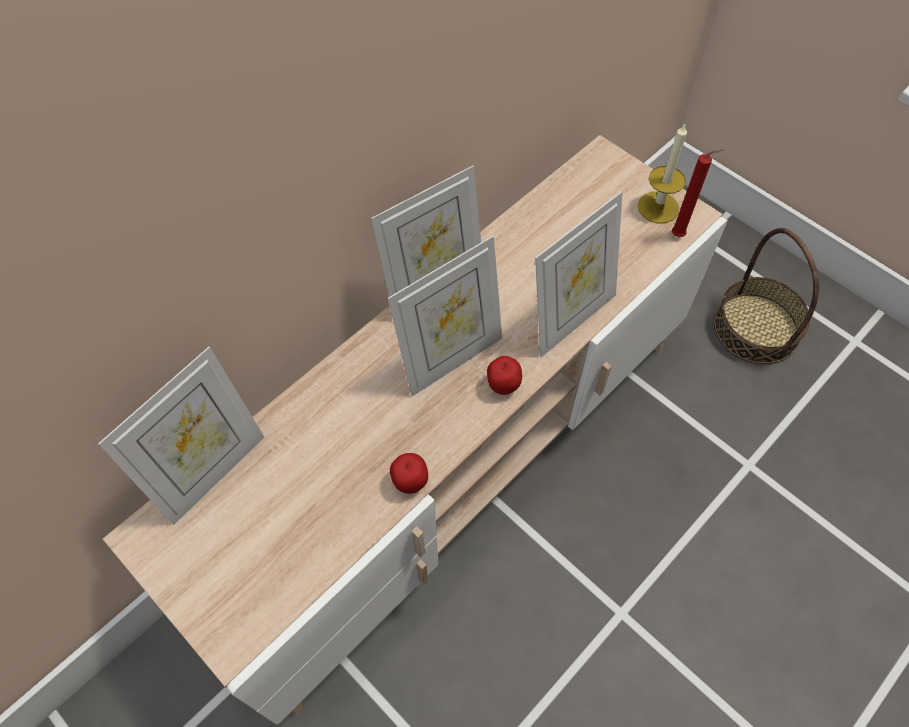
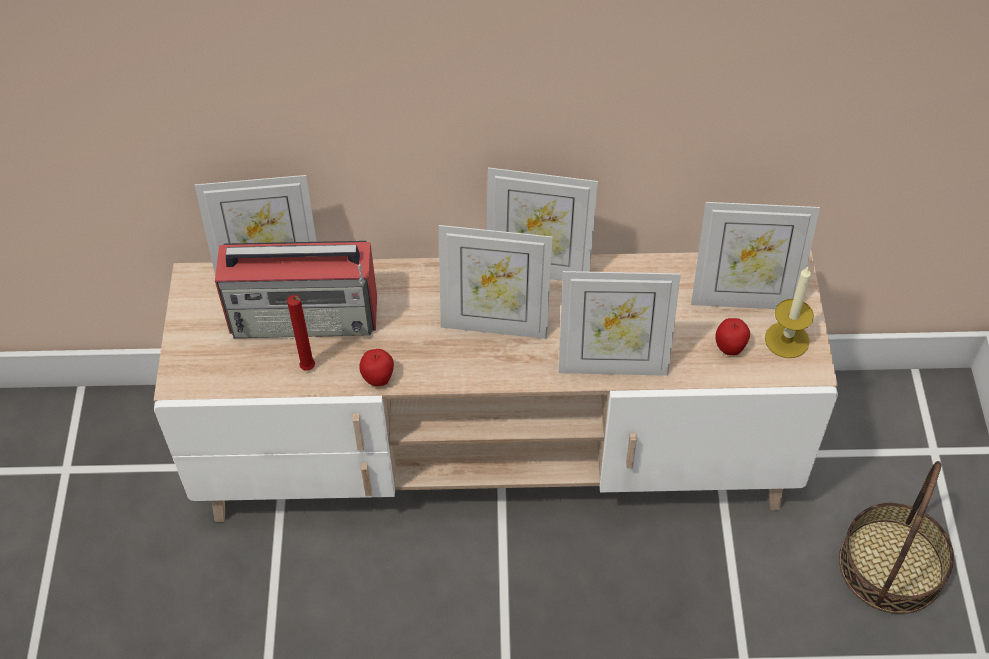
camera: 45 degrees right, 5 degrees down
(286, 481) = (306, 315): none -> radio
(503, 386) = (509, 370): apple -> apple (729, 348)
(598, 200) = (743, 298): none -> picture frame
(680, 236) = (777, 373): red candle -> red candle (309, 369)

